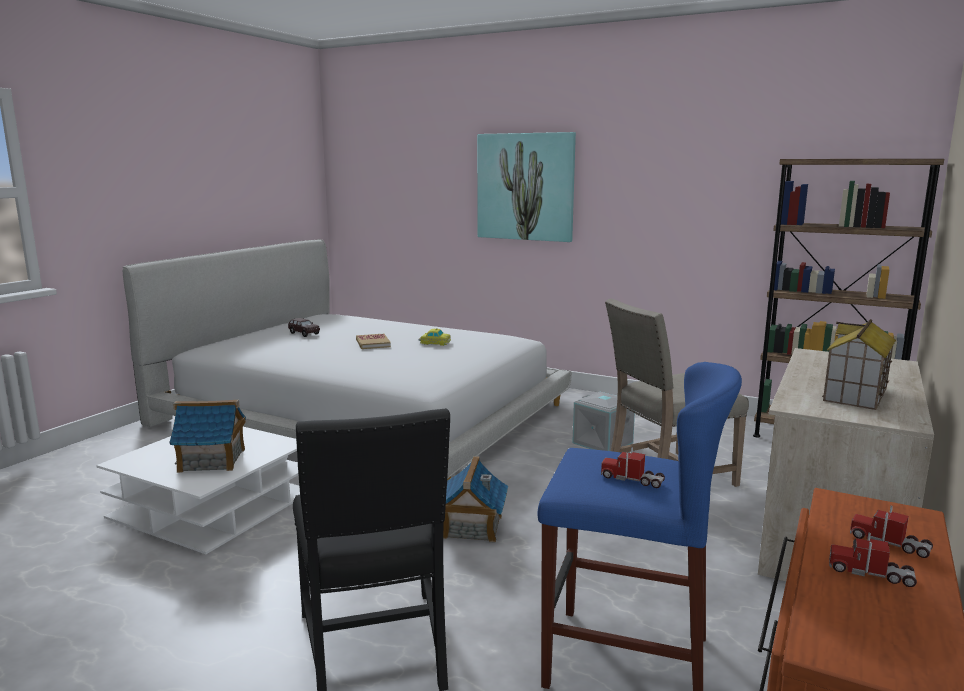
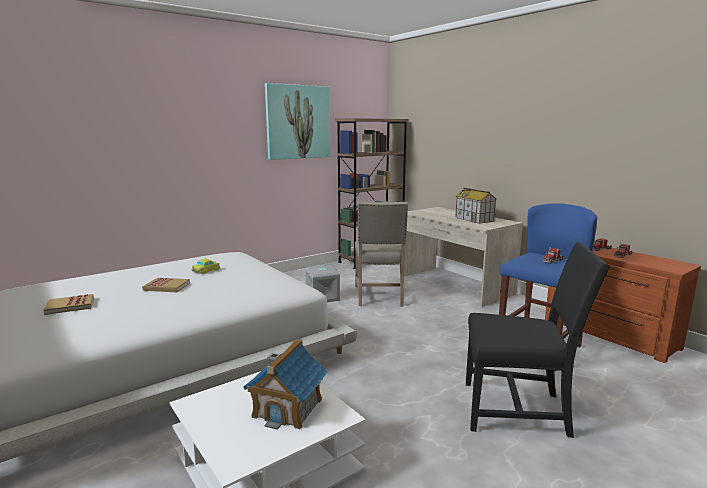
camera: 65 degrees left, 0 degrees up
(304, 333) = (70, 306): brown toy car -> book
(471, 527) = (396, 355): toy house -> none
(525, 187) = (175, 139): picture -> picture (298, 122)

